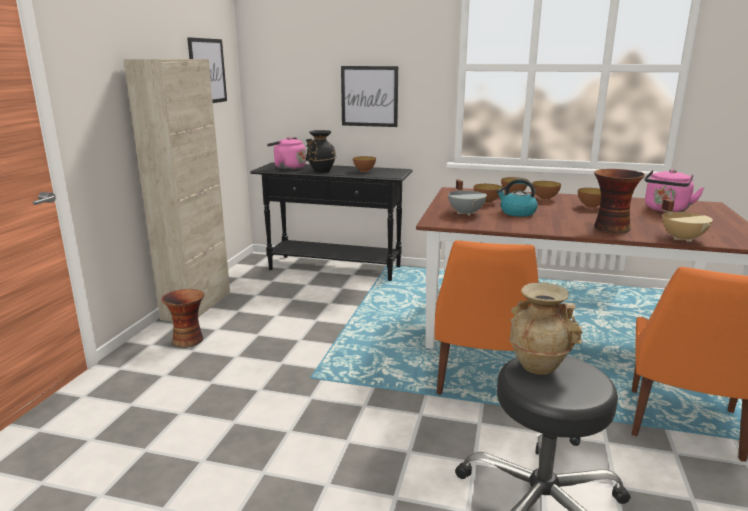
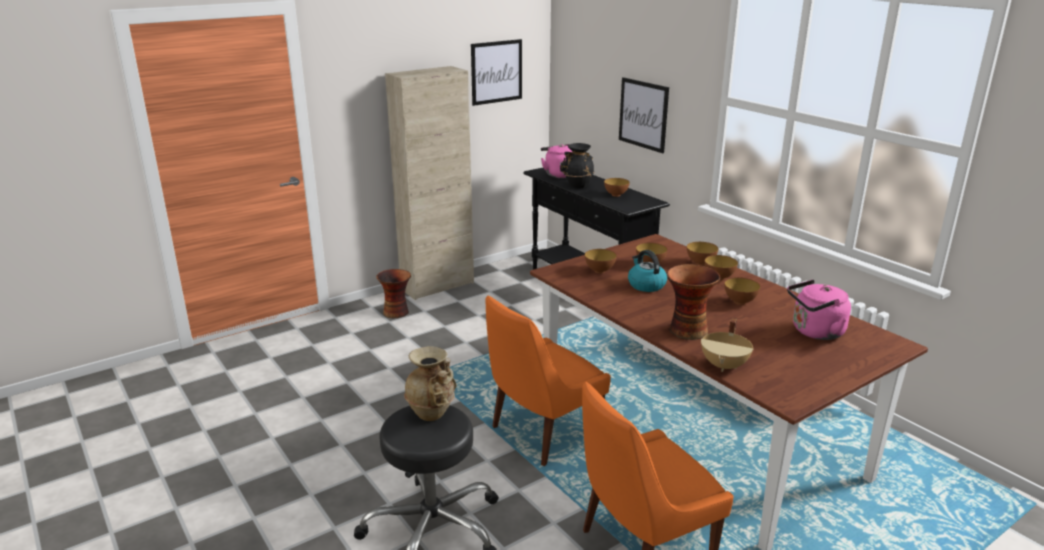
camera: 40 degrees right, 5 degrees up
(466, 213) = (599, 271): grey cooking pot -> bowl

